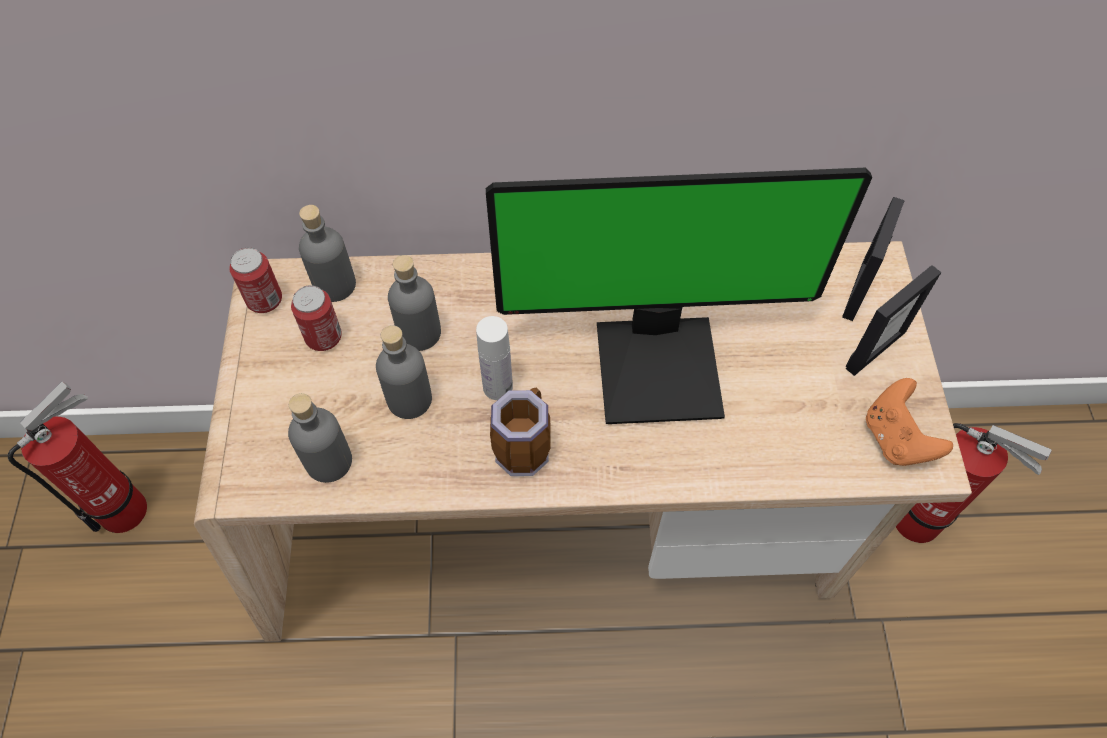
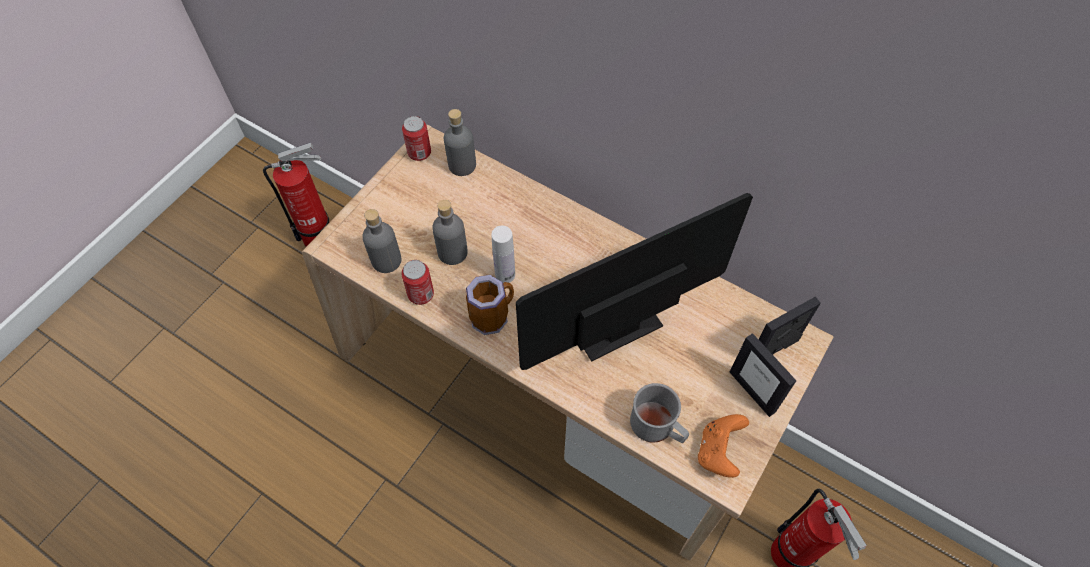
camera: 35 degrees right, 0 degrees up
(324, 337) = (434, 191): can -> can (421, 294)
(419, 333) = (486, 218): grey bottle -> none
(659, 365) = (608, 318): monitor -> monitor turned 120 degrees clockwise
(813, 453) = (658, 427): none -> grey mug
(875, 350) = (752, 391): picture frame -> picture frame turned 60 degrees clockwise

